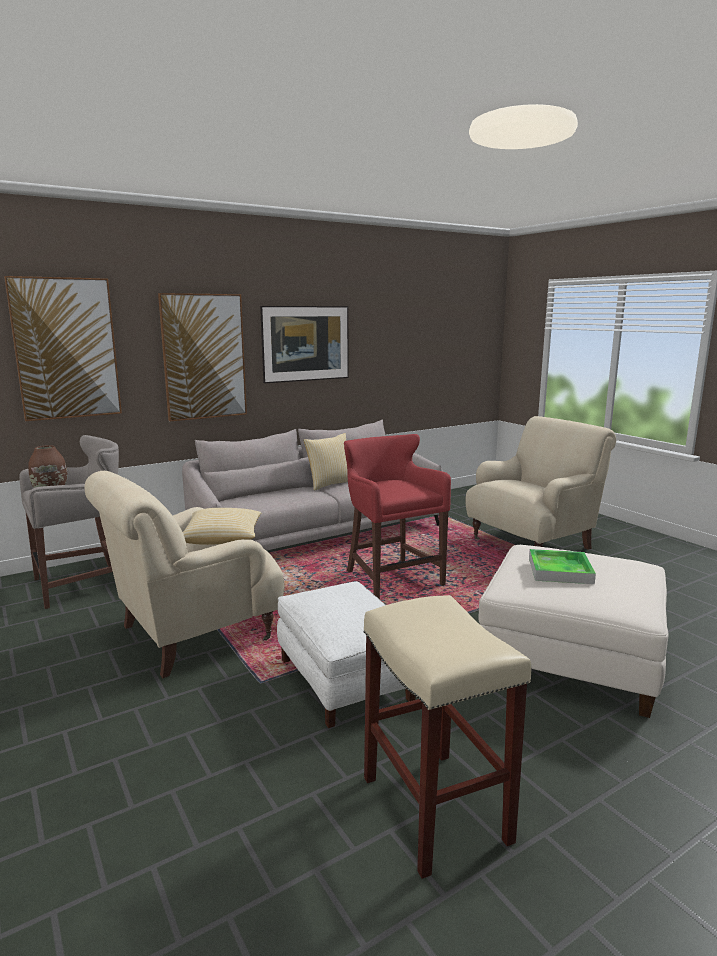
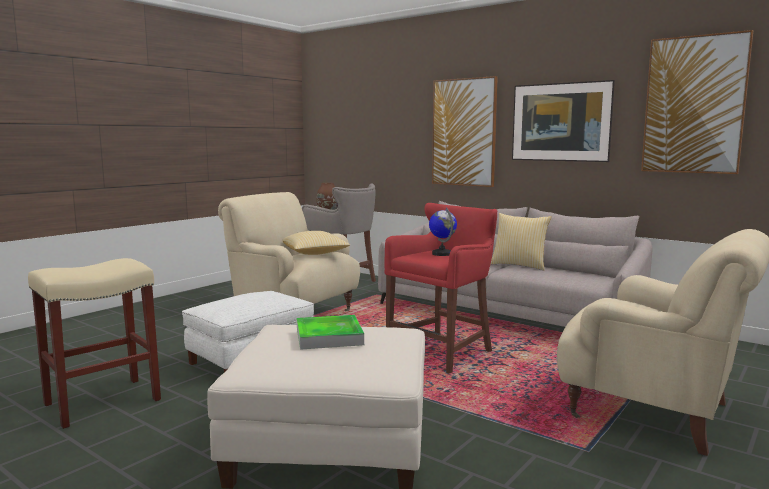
camera: 70 degrees right, 5 degrees down
(66, 349) = (379, 123): picture -> picture (694, 105)
(395, 486) = (442, 254): none -> globe

